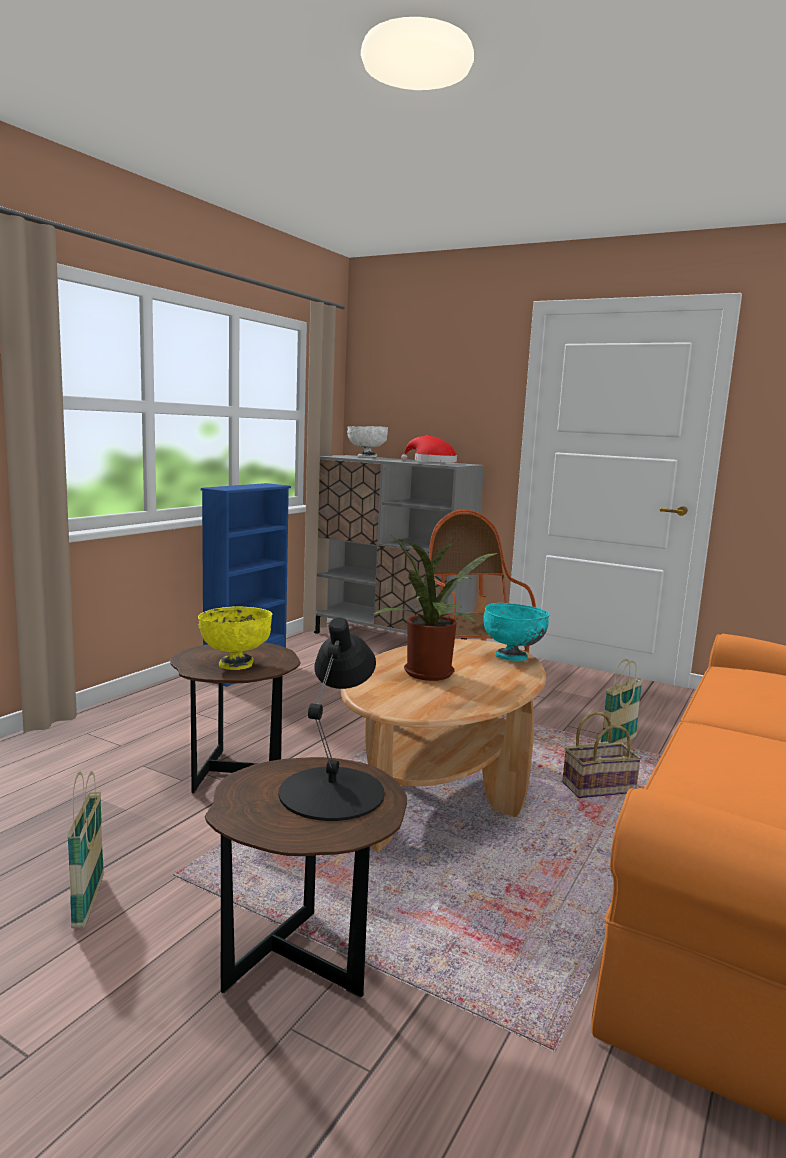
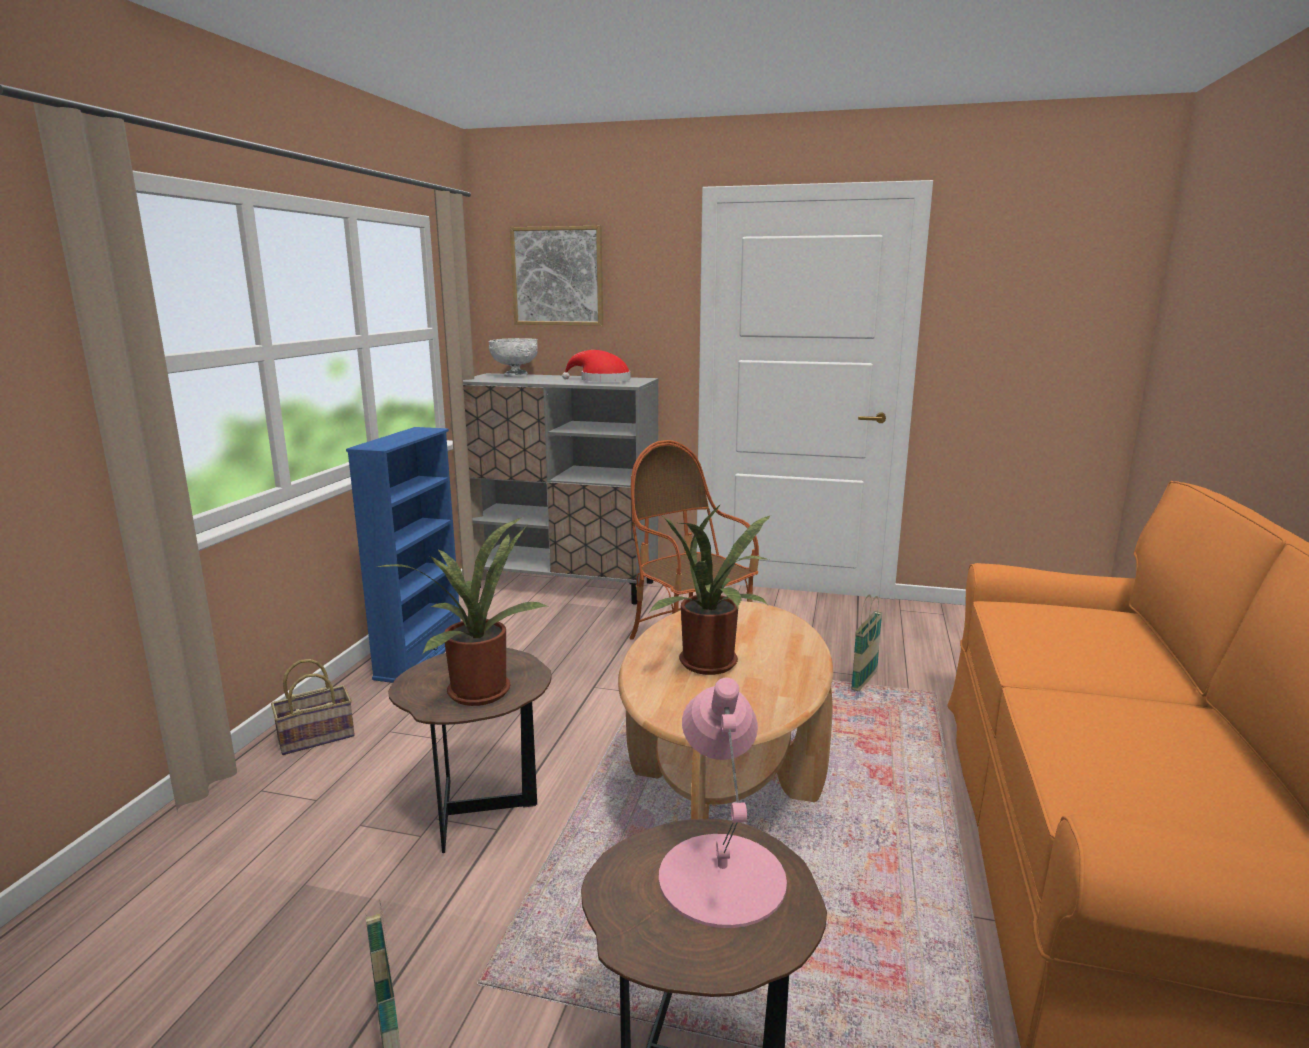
camera: 15 degrees left, 5 degrees up
(235, 664) = (477, 689): yellow bowl -> potted plant
(333, 792) = (722, 877): black table lamp -> pink table lamp
(410, 376) = (558, 276): none -> picture
(512, 657) = (777, 622): turquoise bowl -> none
(599, 787) = (875, 743): basket -> basket (318, 736)

